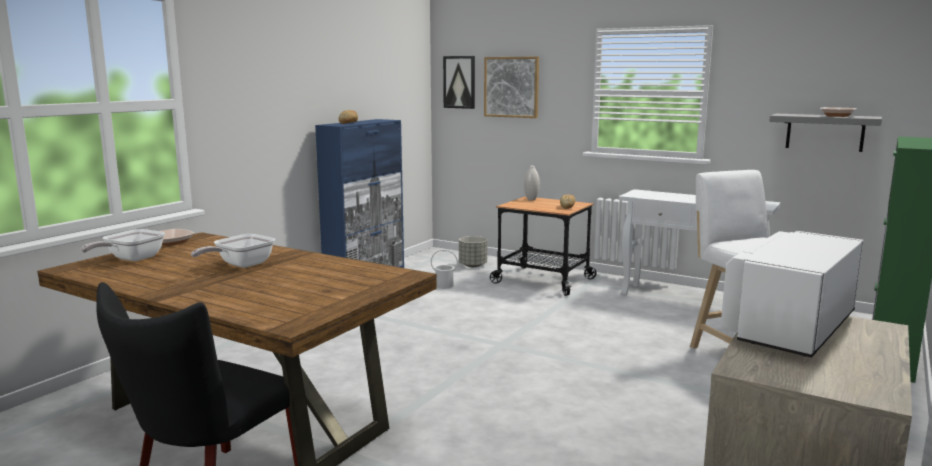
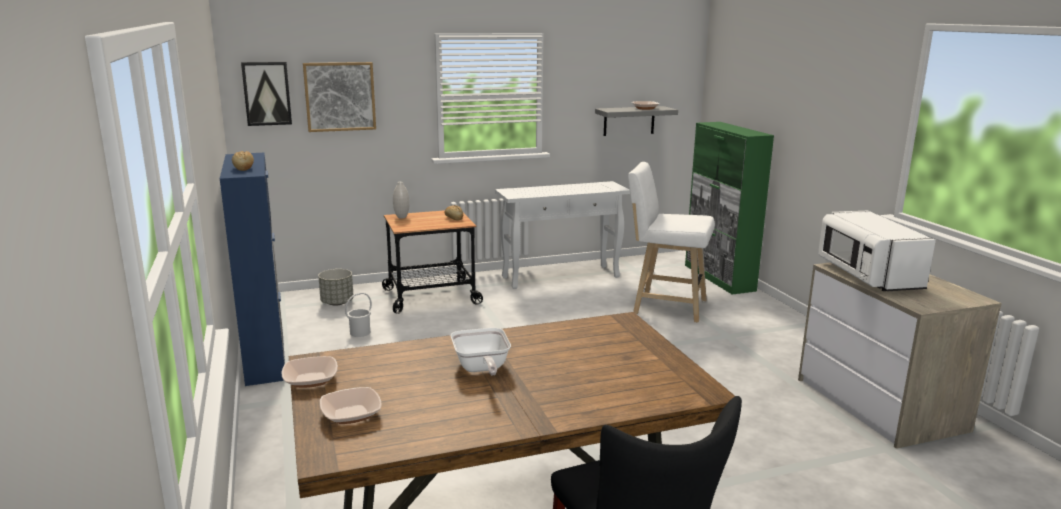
camera: 50 degrees left, 5 degrees up
(131, 259) = (351, 414): frying pan -> bowl

